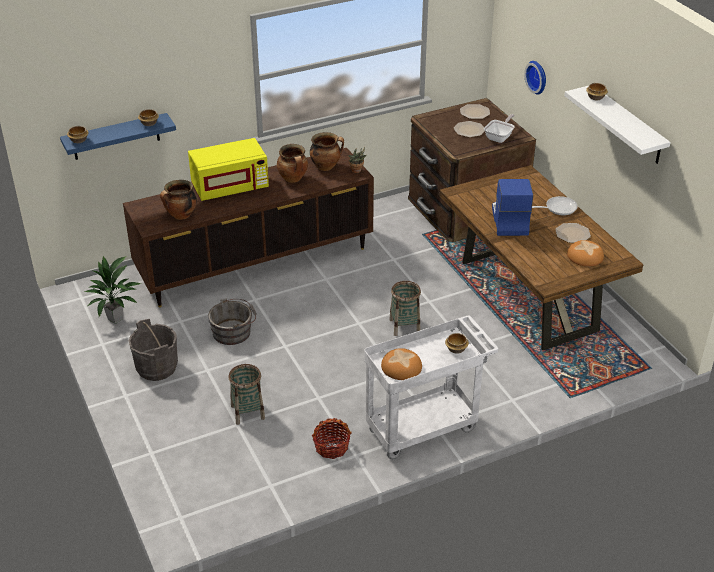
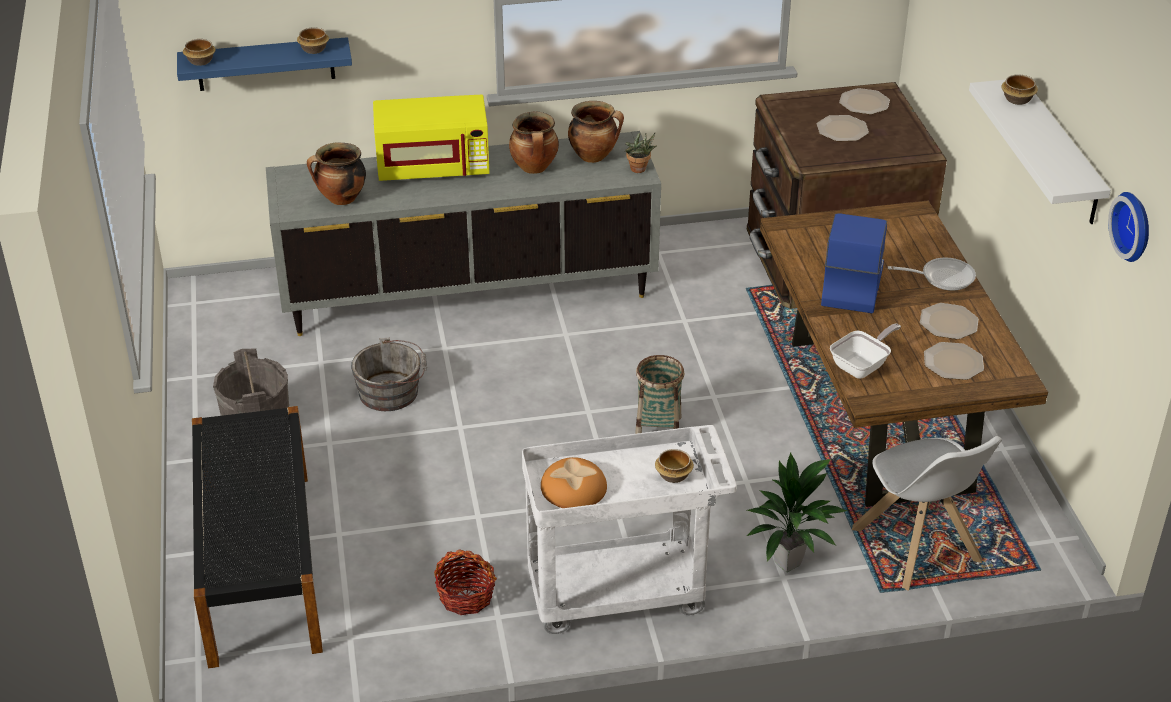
camera: 15 degrees right, 0 degrees up
(116, 319) = (229, 342): potted plant -> potted plant (789, 563)
(195, 453) = (259, 566): none -> black bench
(247, 412) = (362, 518): basket -> none
(255, 263) = (468, 293): brown cabinet -> grey cabinet
(500, 137) = (887, 148): frying pan -> frying pan (862, 366)
(538, 77) = (959, 56): wall clock -> wall clock (1135, 226)
(580, 368) = (918, 547): none -> chair
(584, 256) = (952, 362): bread -> plate

